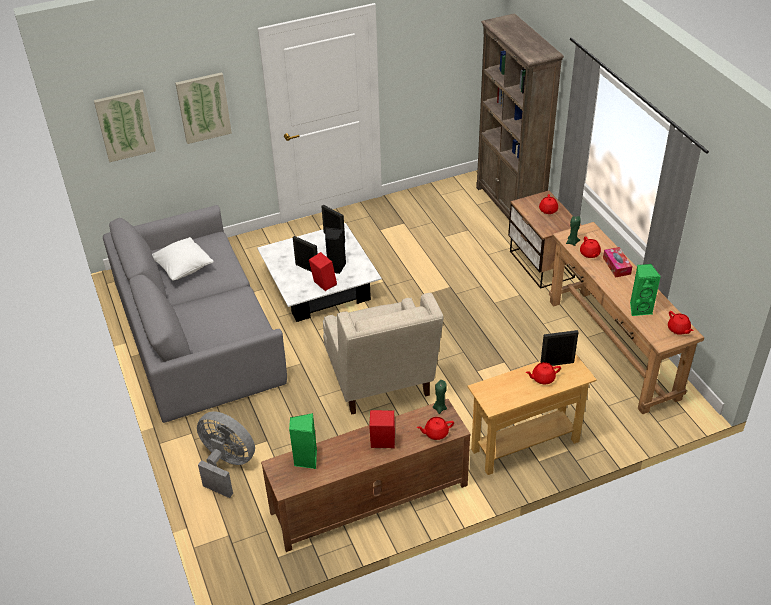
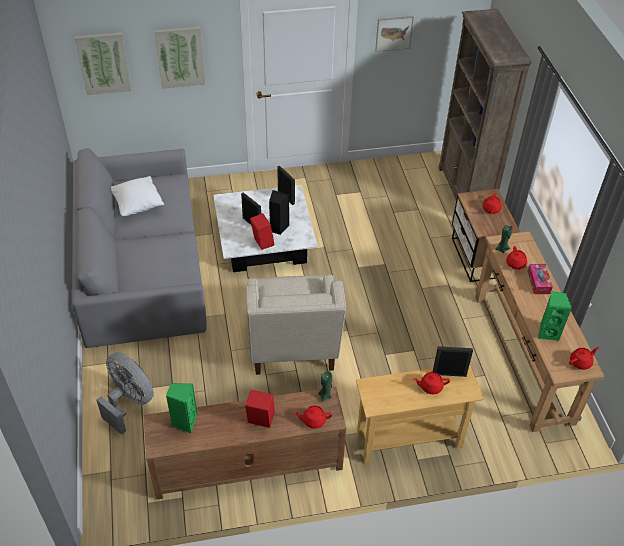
camera: 10 degrees right, 5 degrees up
(415, 53) = (394, 33): none -> picture
(678, 329) = (581, 362): red teapot -> red teapot turned 105 degrees counterclockwise

